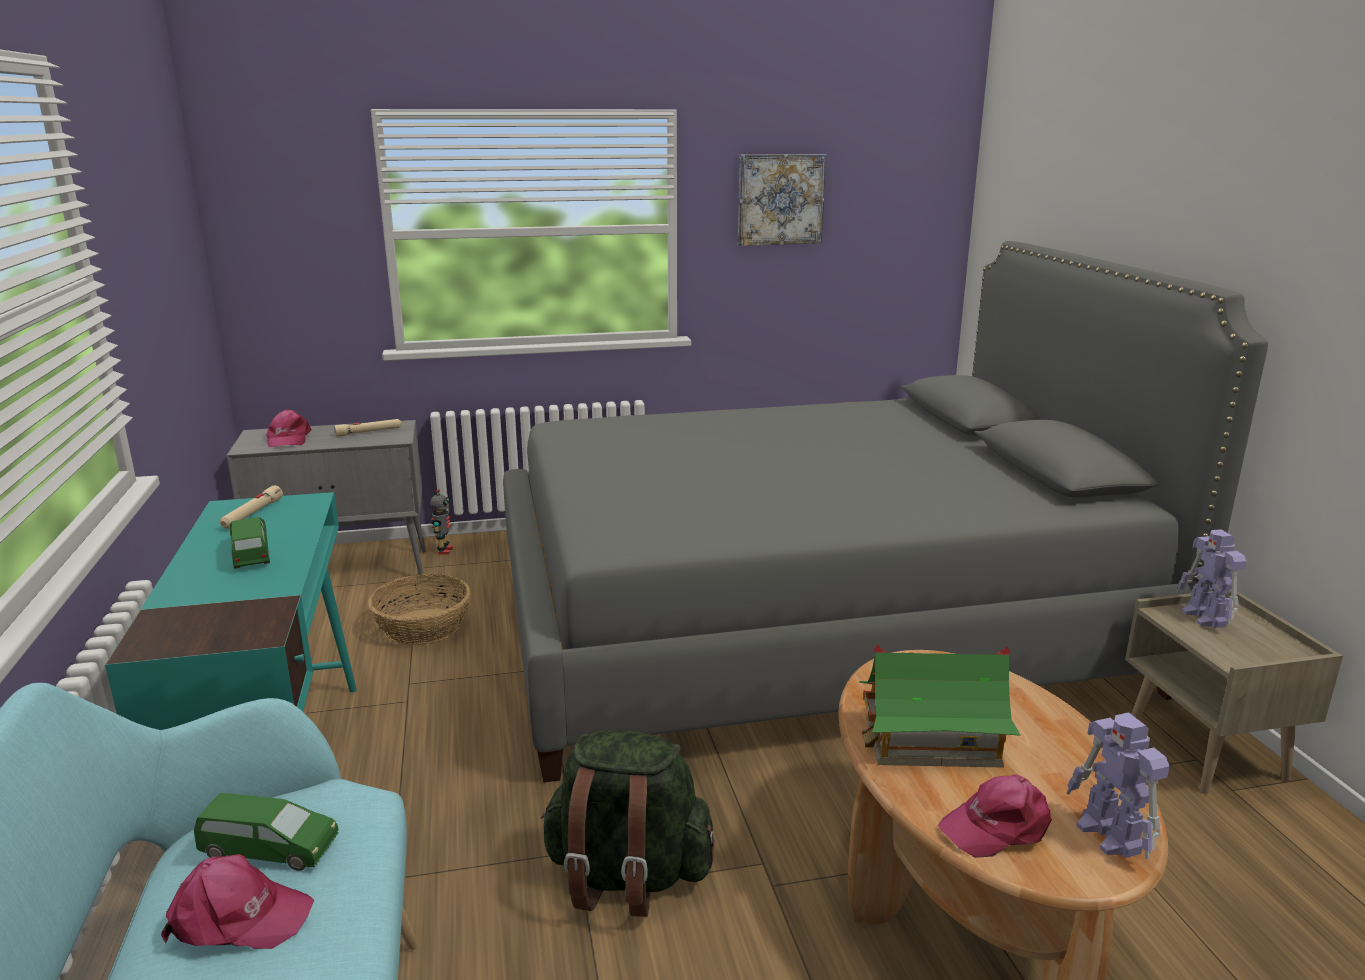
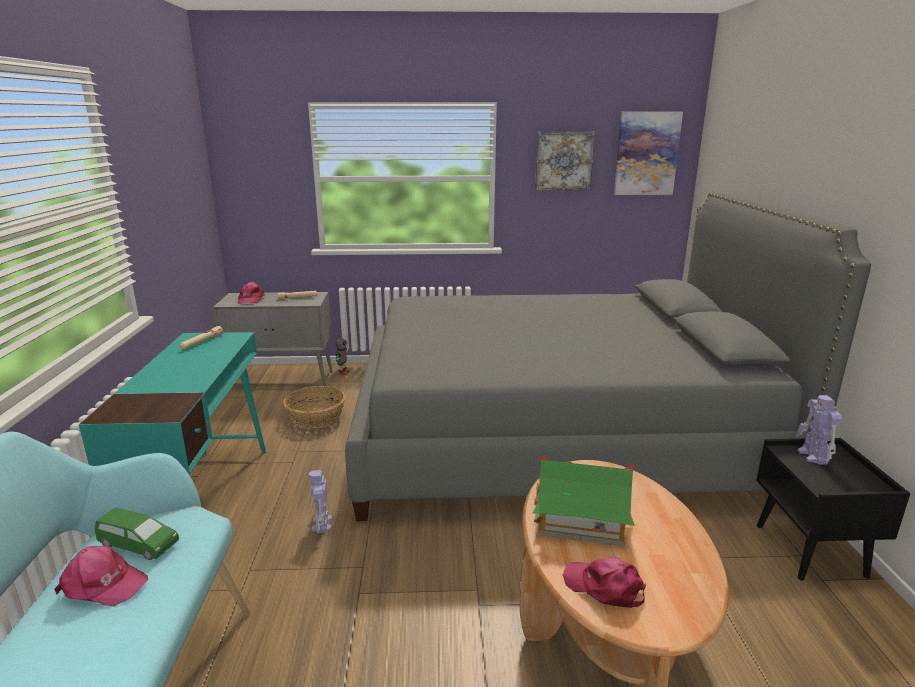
camera: 10 degrees right, 0 degrees up
(251, 553) = (189, 365): green toy car -> none
(627, 876) = (388, 587): green backpack -> none
(901, 187) = (646, 154): none -> picture
(997, 826) = (604, 587): pink cap -> pink cap turned 45 degrees clockwise
(1110, 836) = (683, 604): toy robot -> toy robot (322, 524)
(1207, 752) = (811, 551): beige nightstand -> black nightstand

